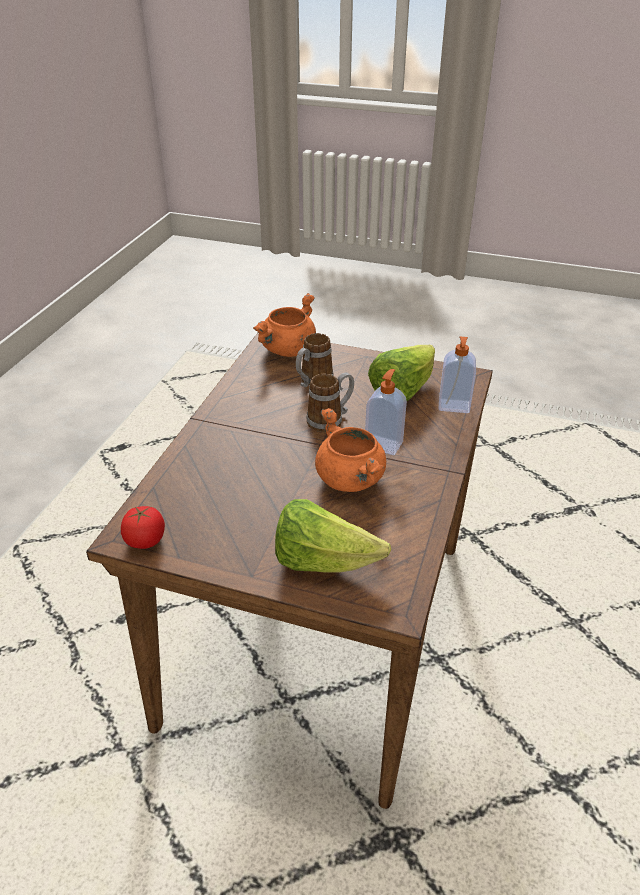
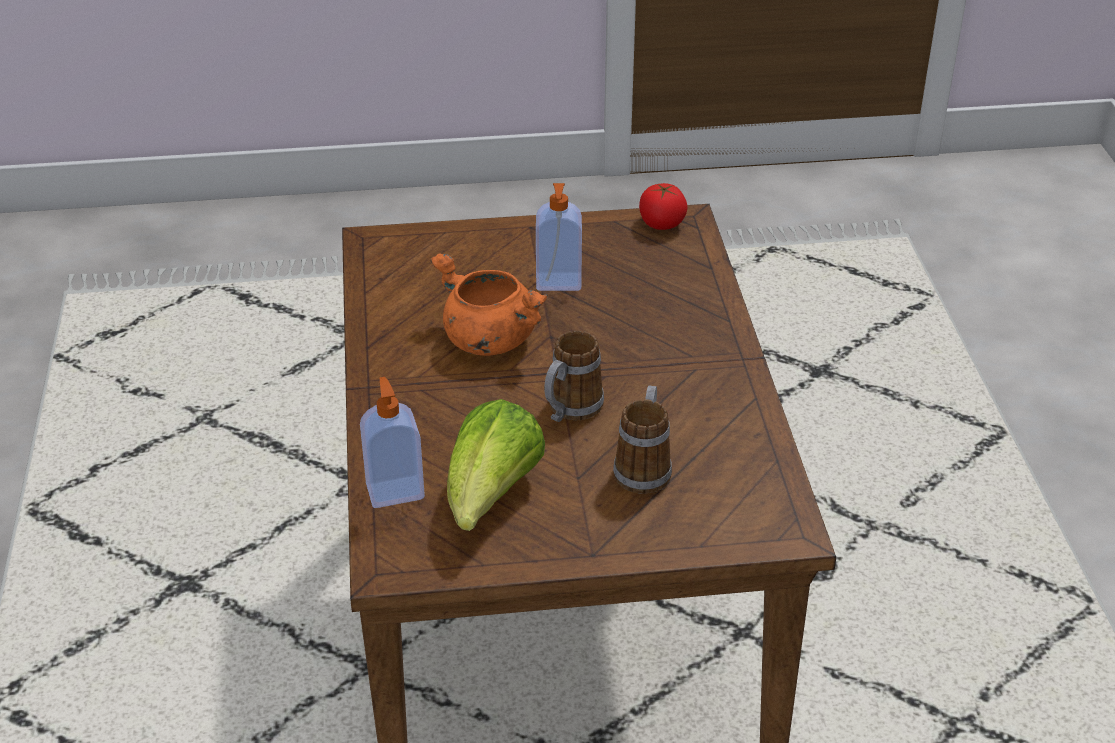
camera: 155 degrees right, 0 degrees up
(288, 350) = (739, 521): orange cooking pot -> none
(323, 561) = (467, 254): lettuce -> none
(384, 444) = (472, 397): soap dispenser -> soap dispenser (558, 283)

